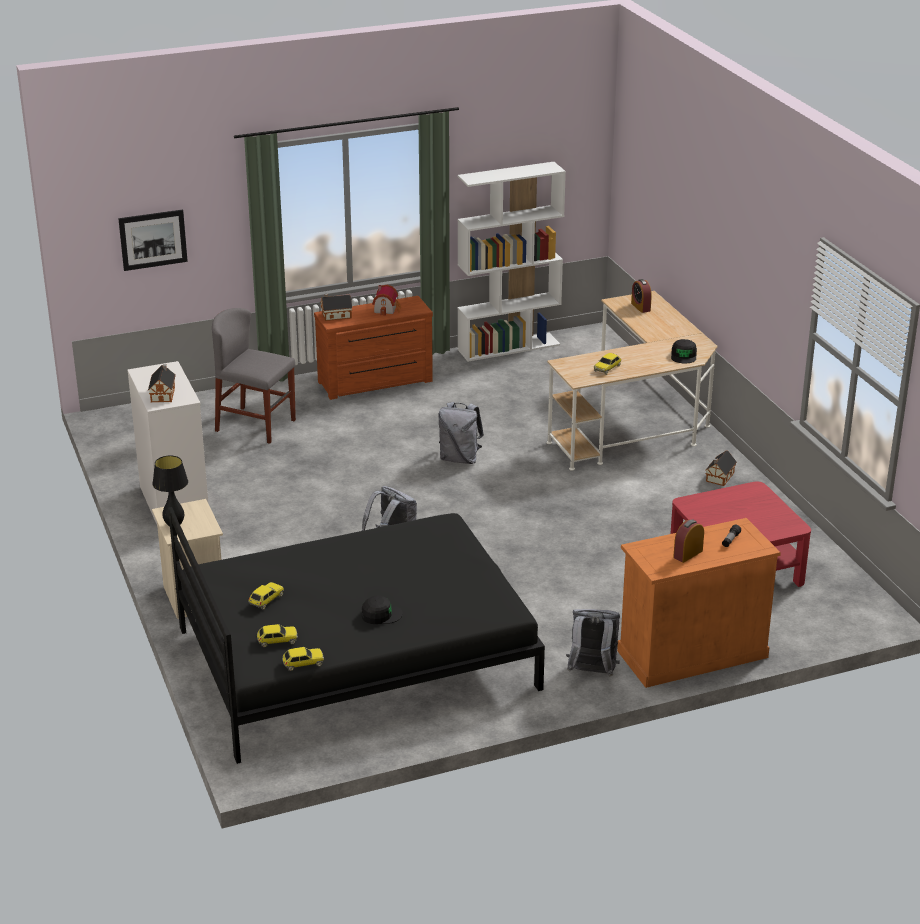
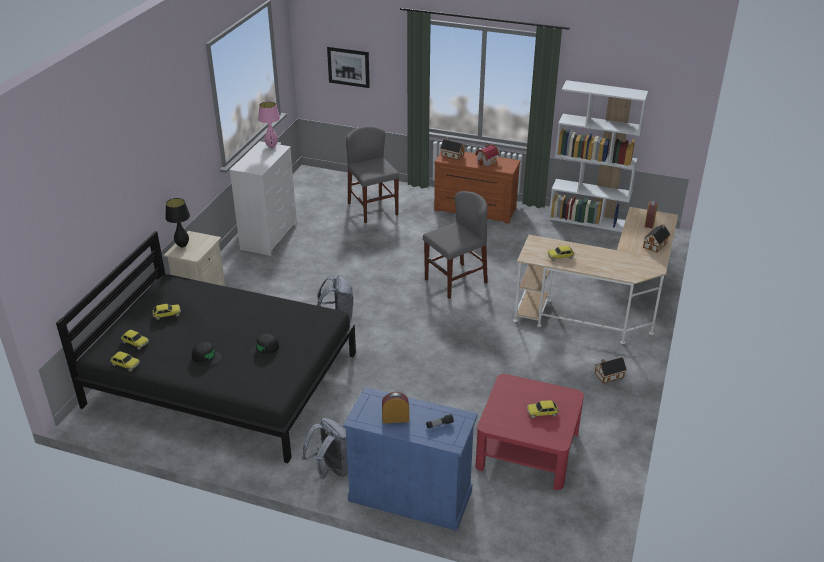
camera: 40 degrees right, 5 degrees up
(155, 369) = (271, 146): none -> pink table lamp
(163, 394) = (252, 162): toy house -> toy house (655, 244)
(460, 459) = (455, 281): grey backpack -> grey chair
(684, 356) = (628, 270): black cap -> black cap (265, 349)
(692, 654) = (410, 495): orange cabinet -> blue cabinet
(752, 512) = (542, 413): none -> toy car

